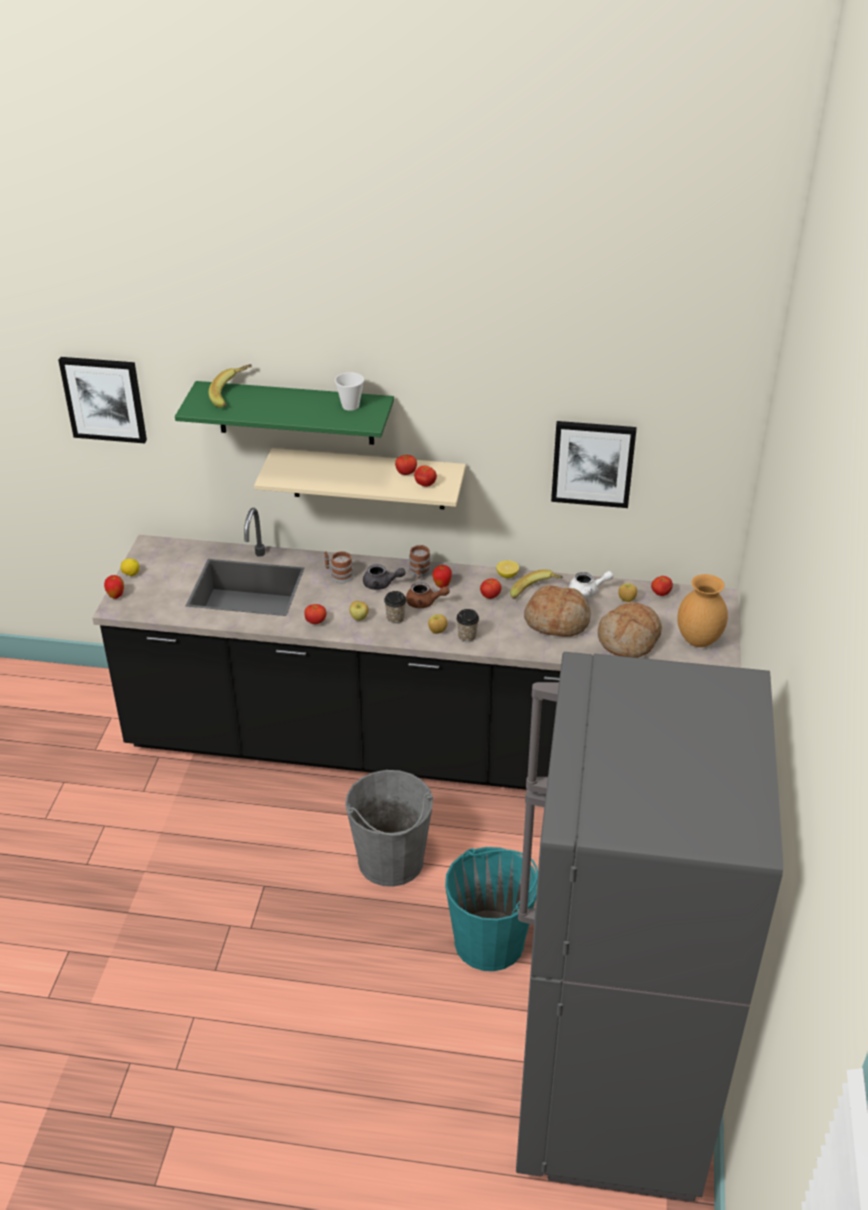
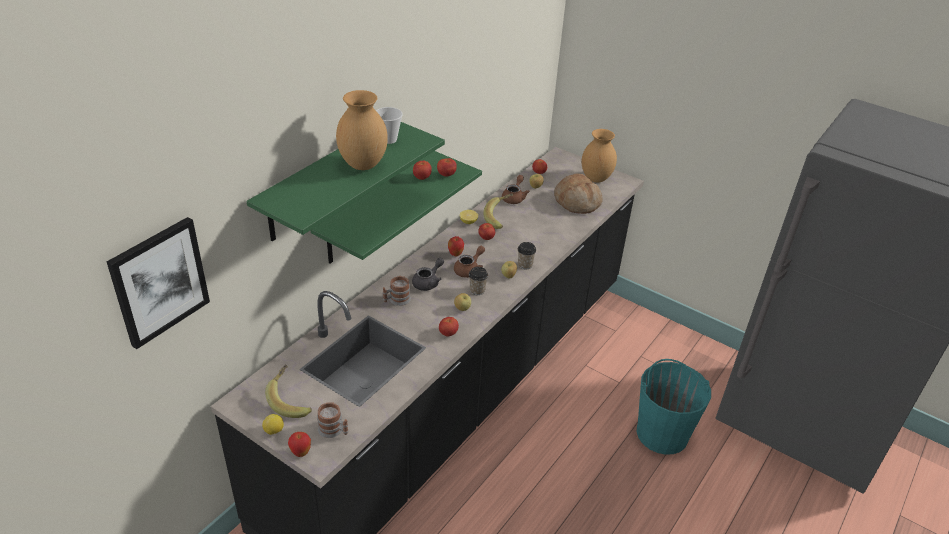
camera: 65 degrees left, 0 degrees up
(233, 396) = (304, 188): banana -> banana (291, 400)
(295, 409) = (364, 165): none -> brown vase
(368, 479) = (377, 208): beige shelf -> green shelf
(391, 861) = (562, 456): grey bucket -> none
(419, 573) = (430, 259): mug -> mug (334, 430)
(557, 621) = (536, 221): bread -> none
(587, 591) = (514, 197): white teapot -> brown teapot
(593, 463) = (495, 101): picture -> none

